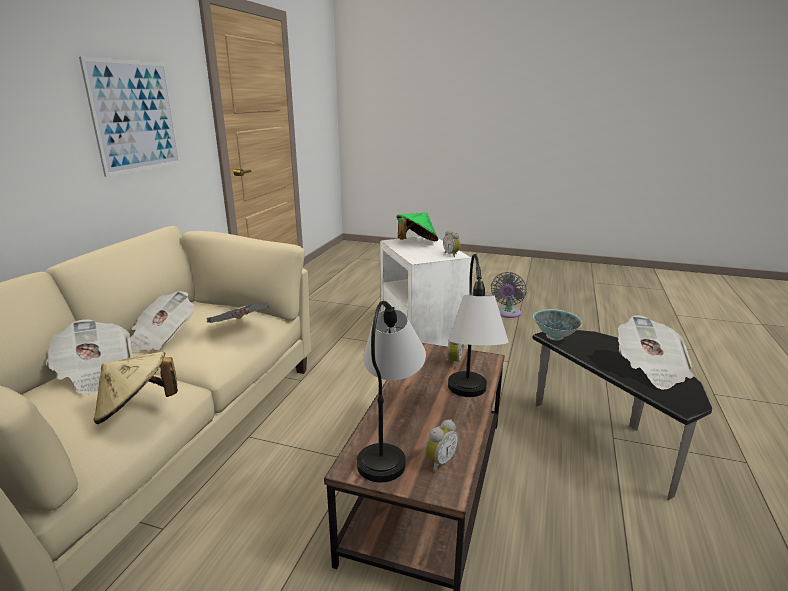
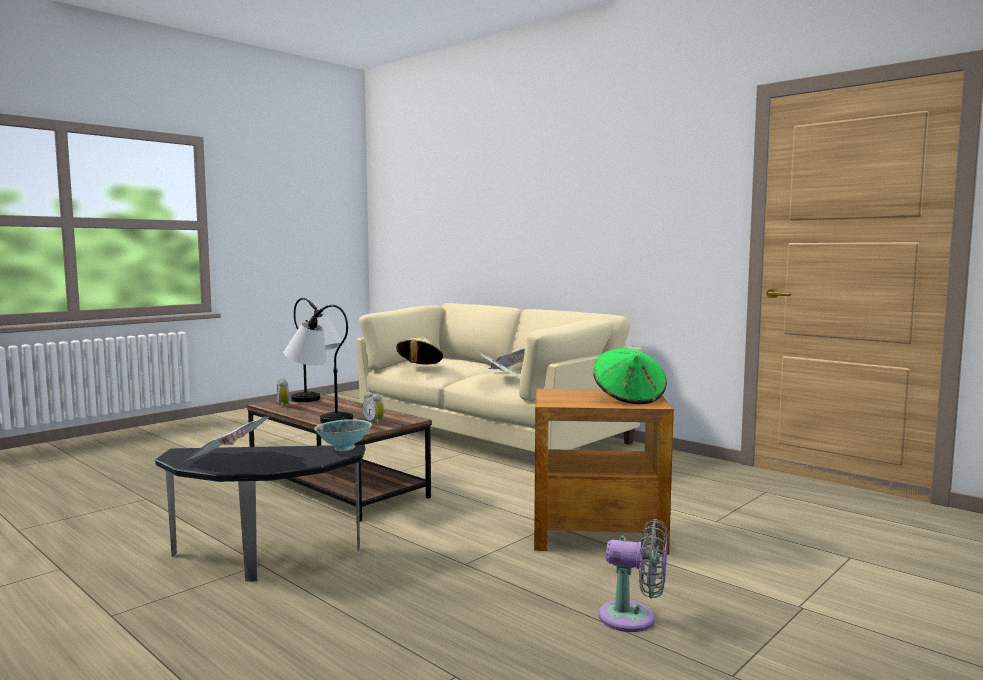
camera: 115 degrees right, 15 degrees down
(96, 374) = (473, 364): newspaper -> none
(135, 116) = (643, 221): picture -> none
(421, 333) = (596, 533): white side table -> brown side table
(452, 254) = (555, 402): alarm clock -> none
(507, 314) = (633, 618): grey fan -> grey fan turned 150 degrees clockwise

